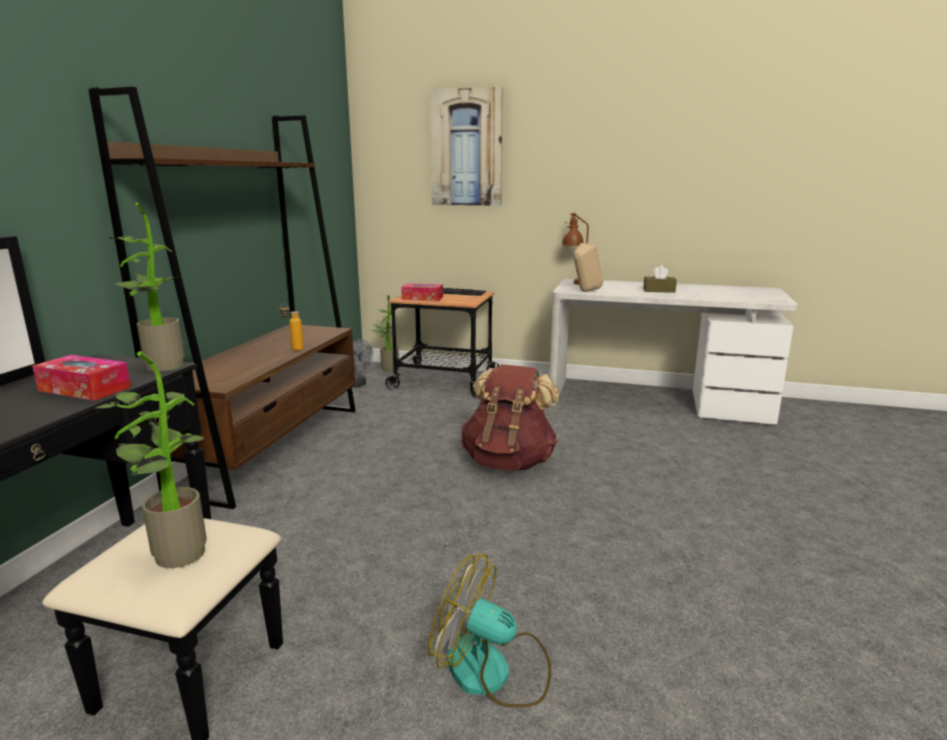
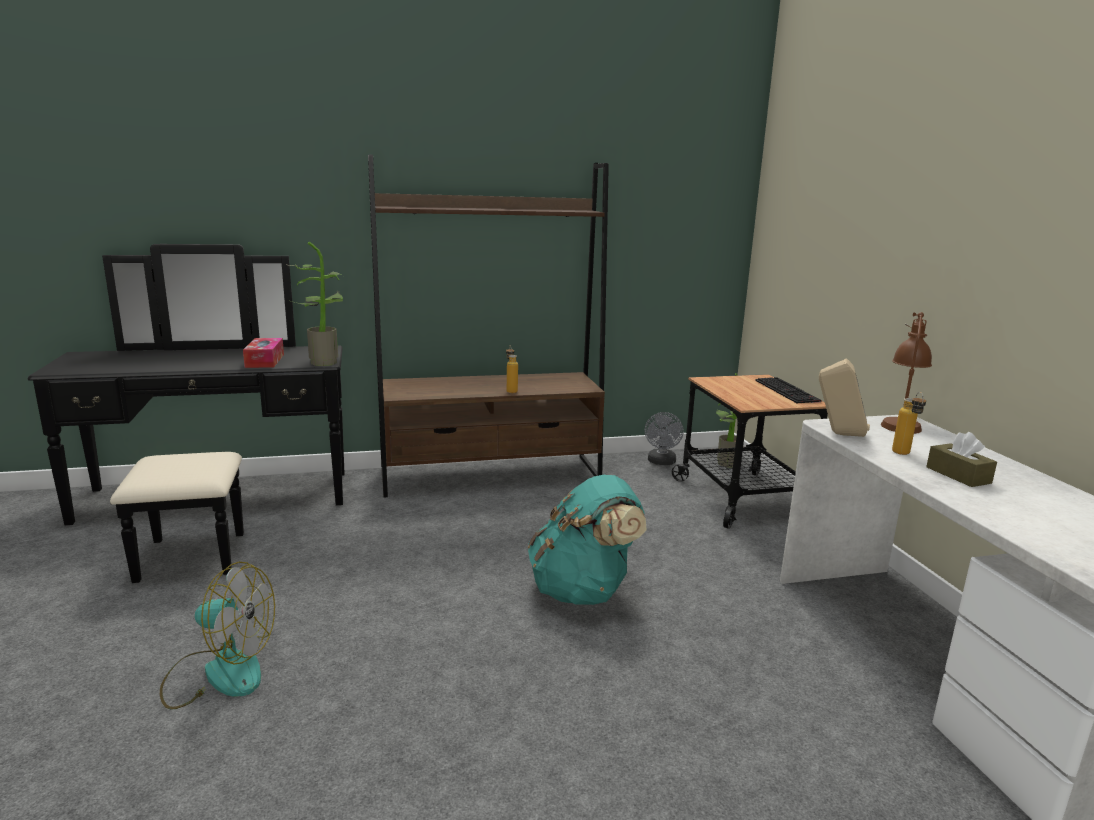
camera: 60 degrees right, 0 degrees up
(174, 552) = (175, 467): potted plant -> none
(422, 298) = (728, 385): tissue box -> none
(466, 148) = (847, 200): picture -> none
(493, 671) = (219, 672): fan -> fan turned 105 degrees clockwise
(509, 462) = (583, 591): brown backpack -> turquoise backpack
(625, 290) = (904, 454): none -> bottle

